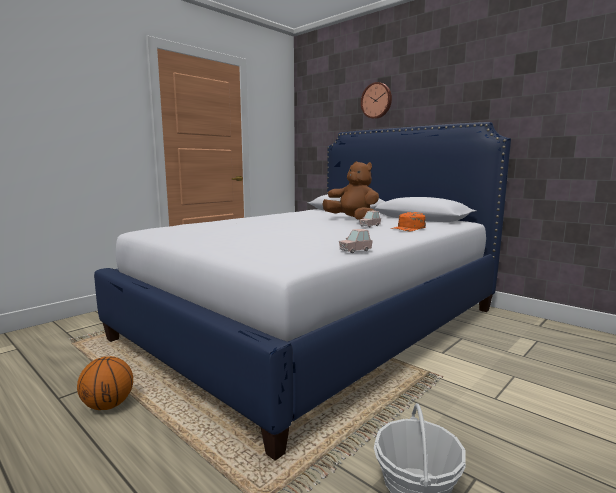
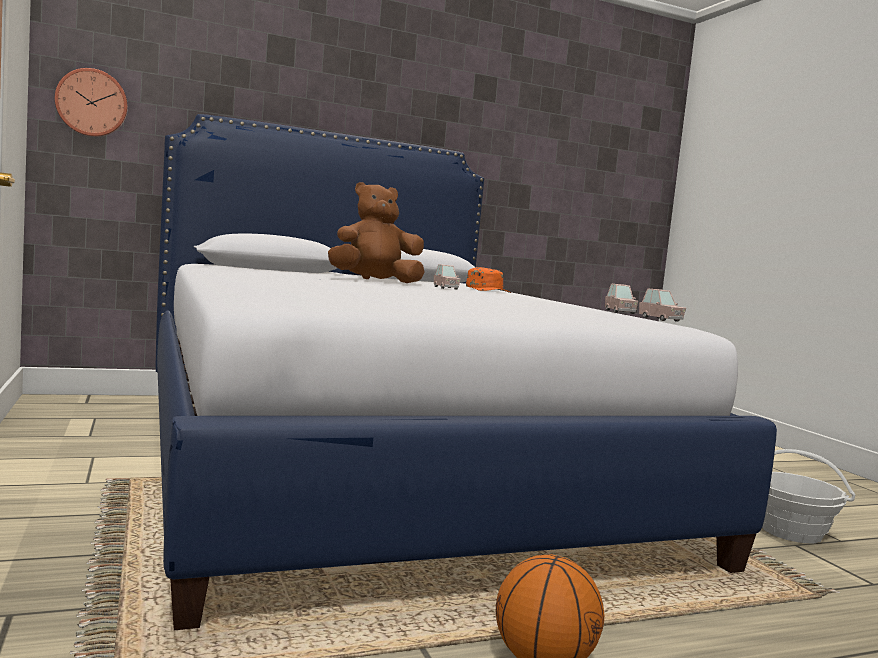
camera: 65 degrees left, 5 degrees down
(328, 258) = (660, 319): none -> pink toy car
(377, 100) = (269, 73): wall clock -> wall clock (92, 103)

